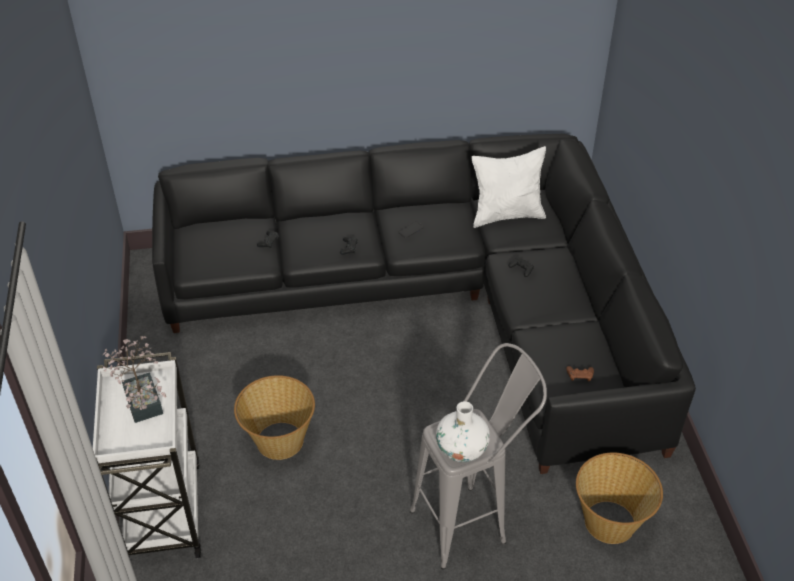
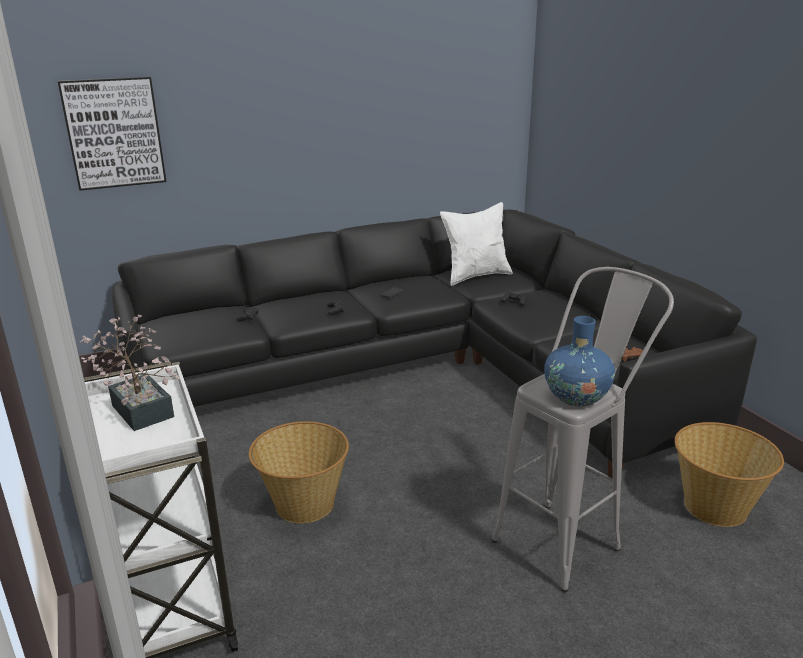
camera: 15 degrees left, 20 degrees down
(158, 58) = (114, 133): none -> picture
(462, 449) = (576, 397): white vase -> blue vase

